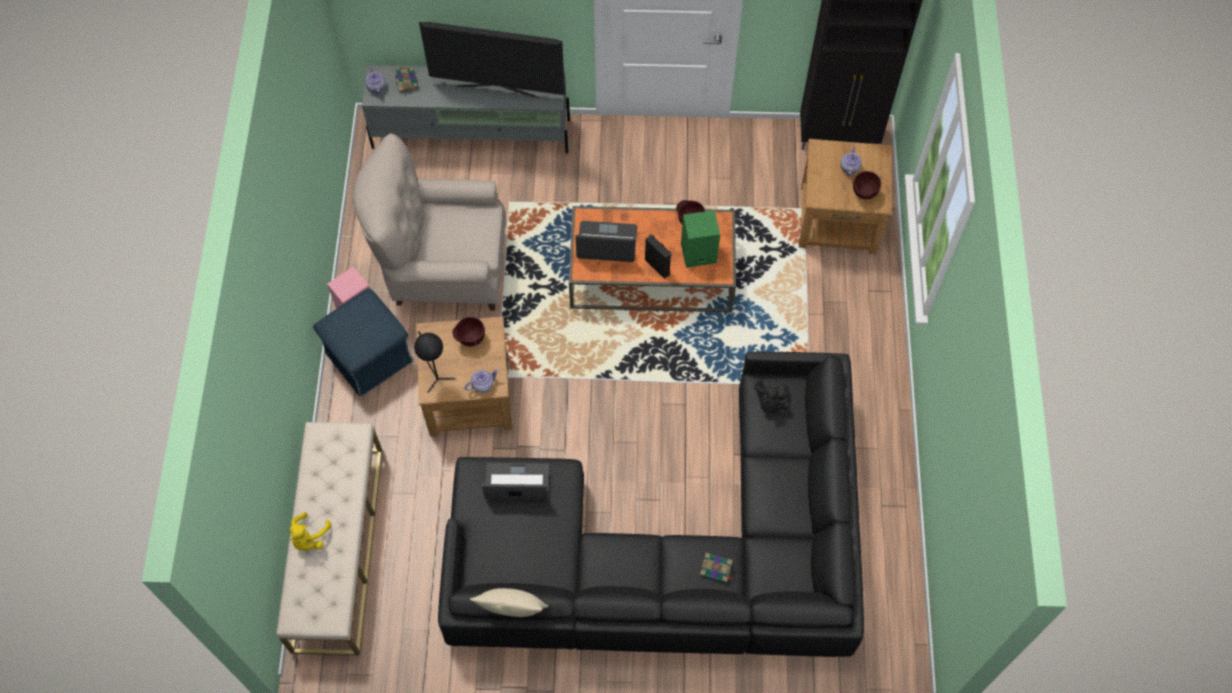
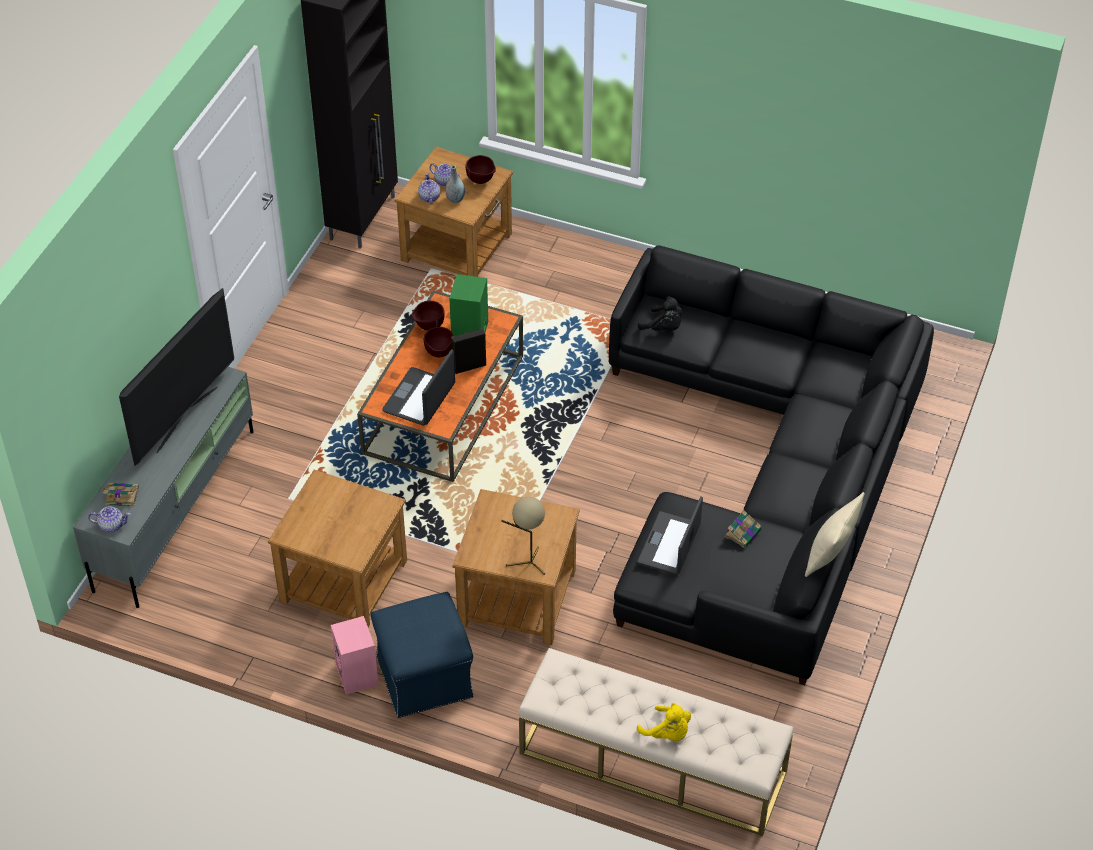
camera: 70 degrees left, 15 degrees down
(436, 376) = (527, 563): black table lamp -> beige table lamp
(443, 269) = (344, 580): beige armchair -> brown side table
(470, 339) = (496, 523): brown bowl -> brown bowl (439, 354)
(482, 384) = (556, 525): teapot -> teapot (429, 197)
(716, 569) = (823, 416): book -> book (743, 533)
(830, 183) = (455, 199): none -> grey vase

